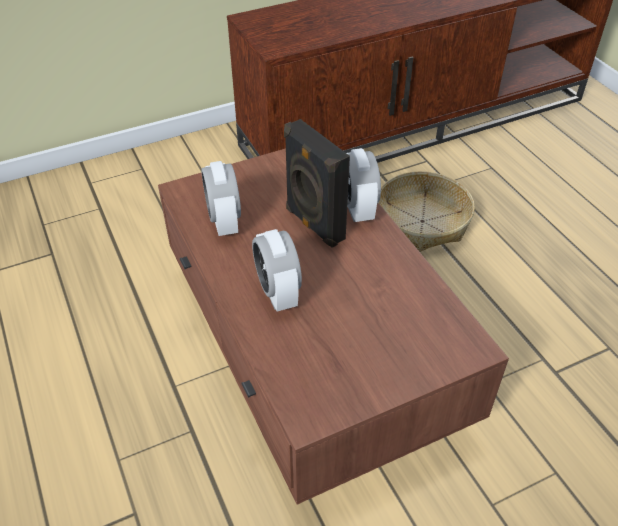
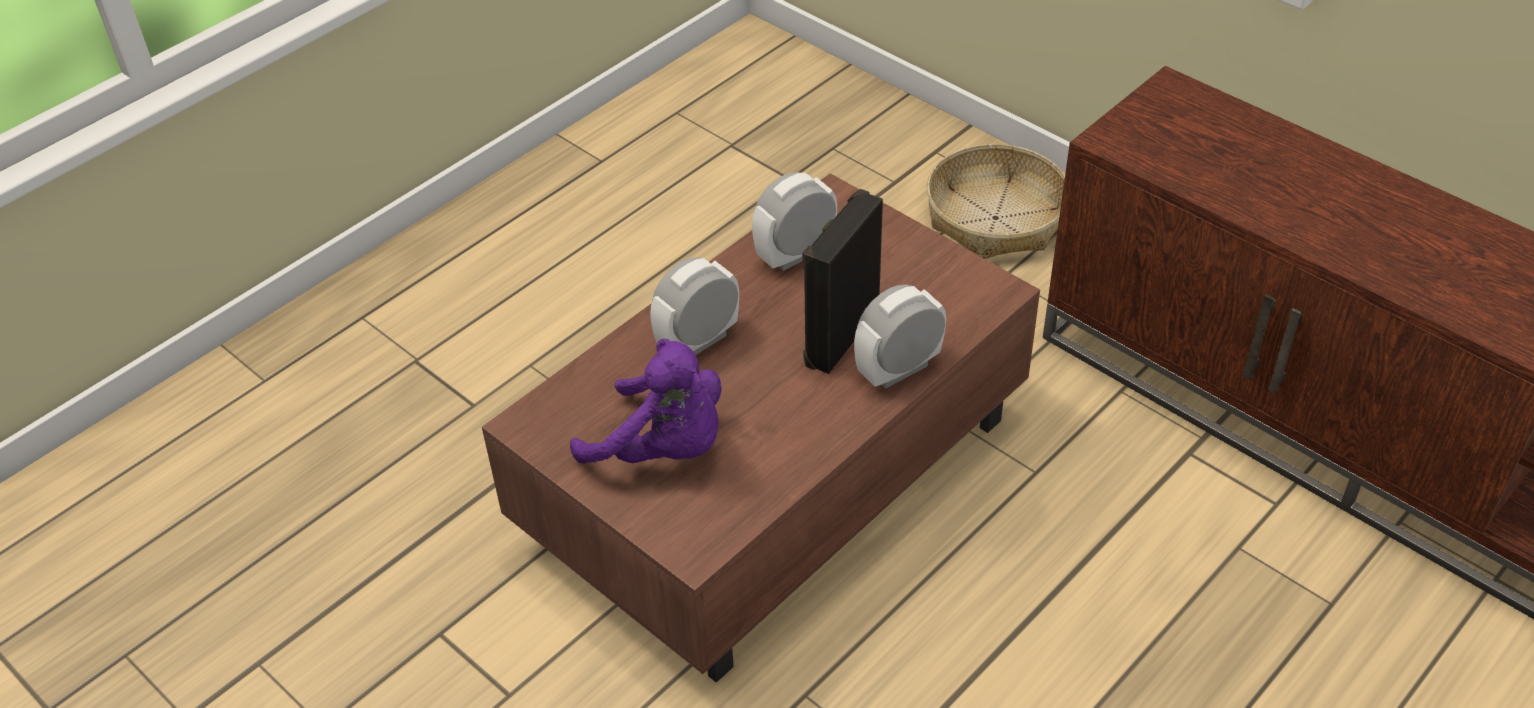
camera: 70 degrees right, 0 degrees up
(373, 340) = (663, 449): none -> purple plush toy
(422, 221) = (1107, 537): basket -> basket (995, 219)

